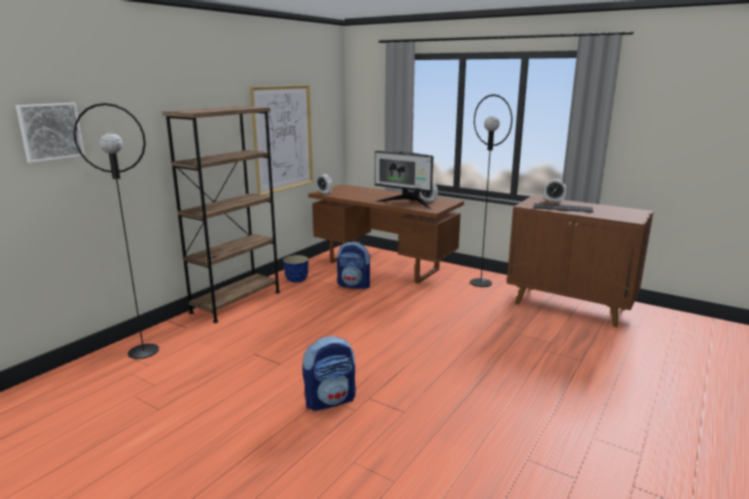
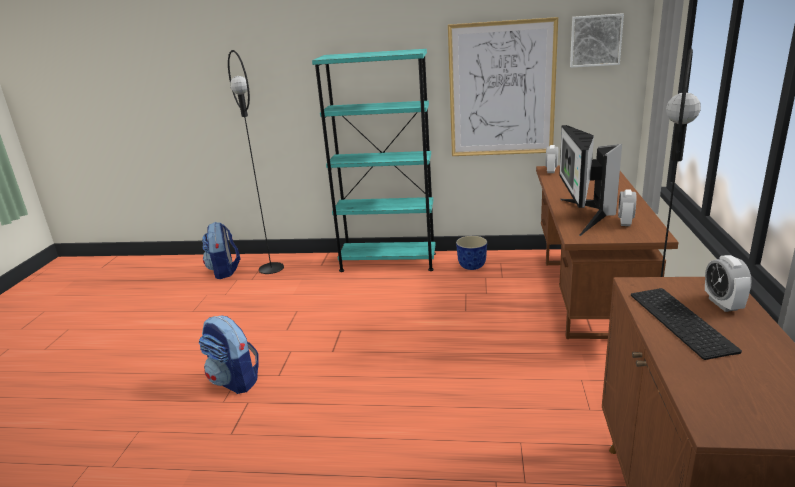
camera: 65 degrees right, 5 degrees up
(50, 131) = (226, 71): picture -> picture (595, 40)
(236, 302) = (388, 262): brown bookcase -> turquoise bookcase
(354, 285) = (501, 300): backpack -> backpack (225, 271)

